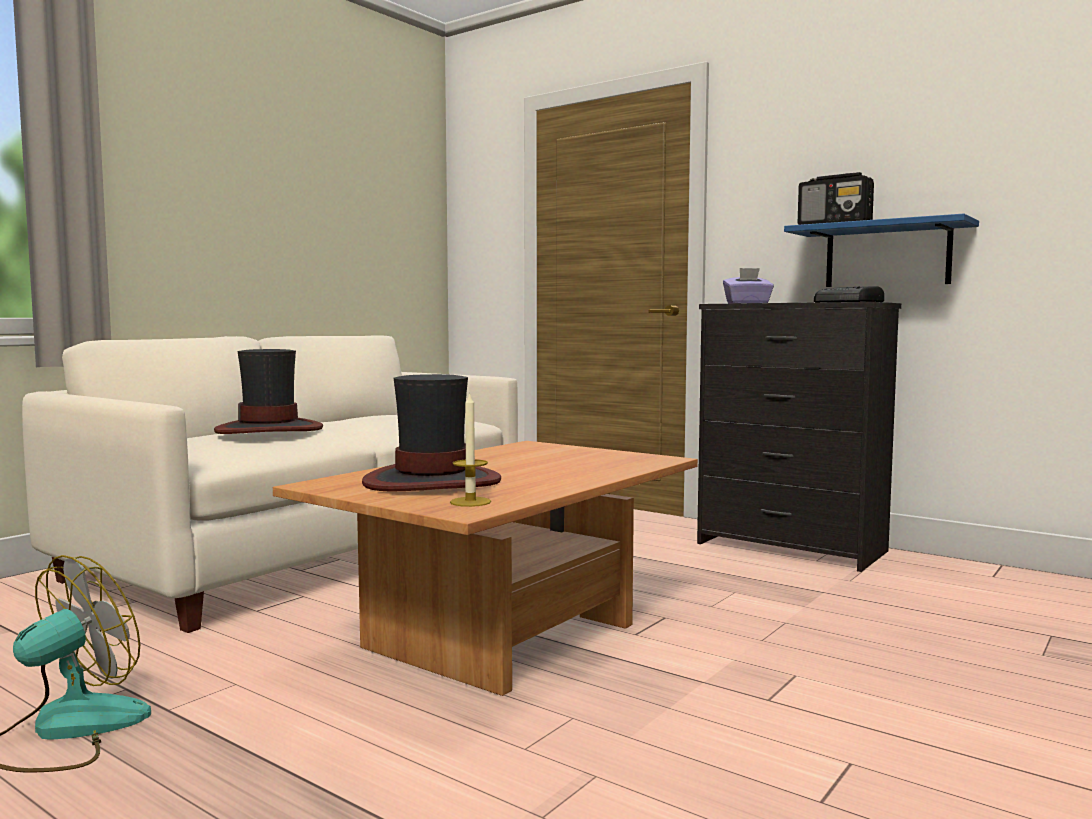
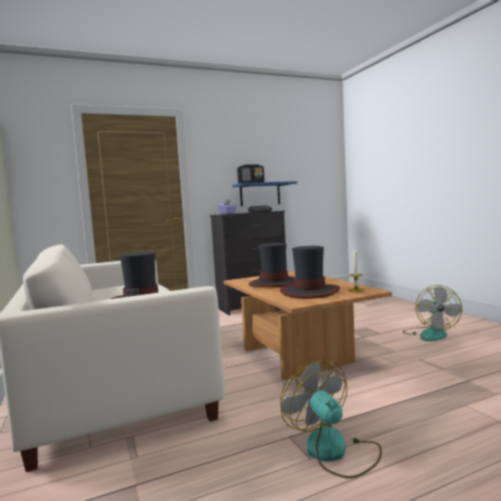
camera: 60 degrees left, 0 degrees up
(511, 460) = (274, 283): none -> hat
(860, 776) = (430, 334): none -> fan

